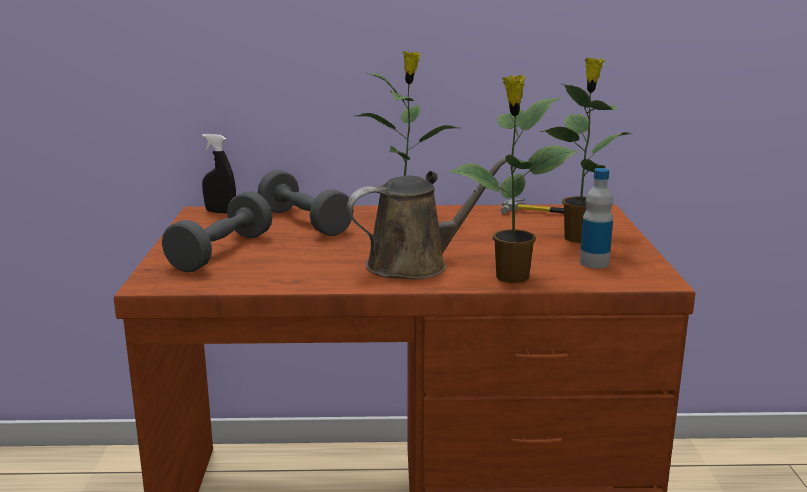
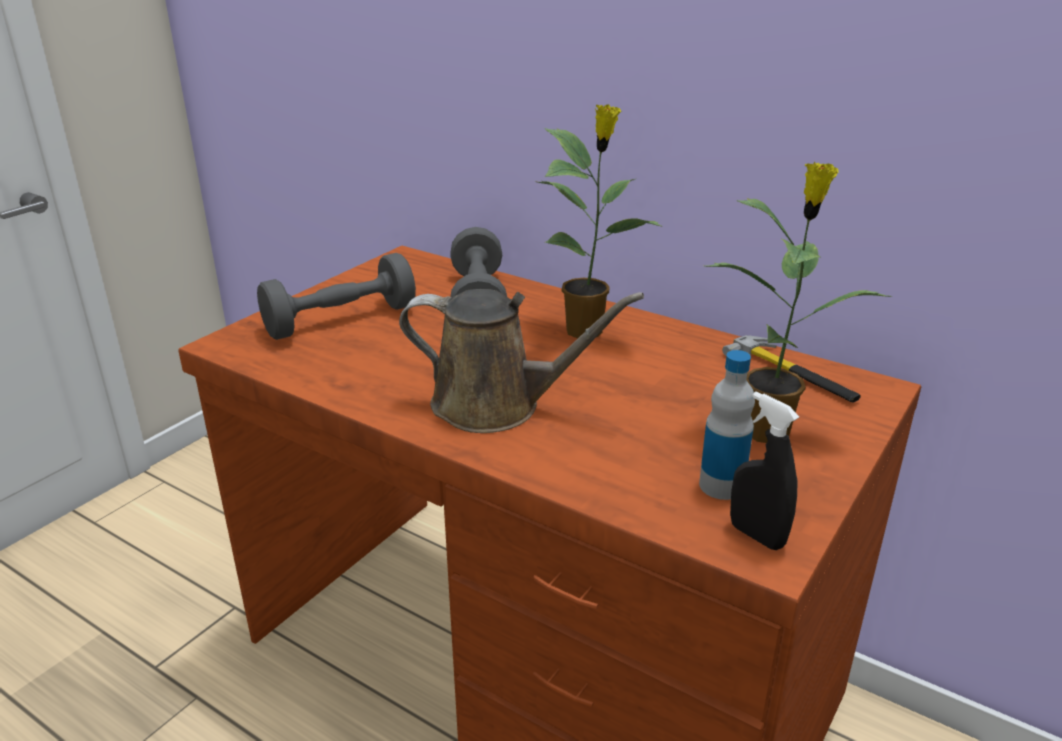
camera: 35 degrees right, 10 degrees up
(220, 212) = (421, 262): black spray bottle -> black spray bottle (756, 535)
(511, 278) = (573, 470): potted plant -> none

